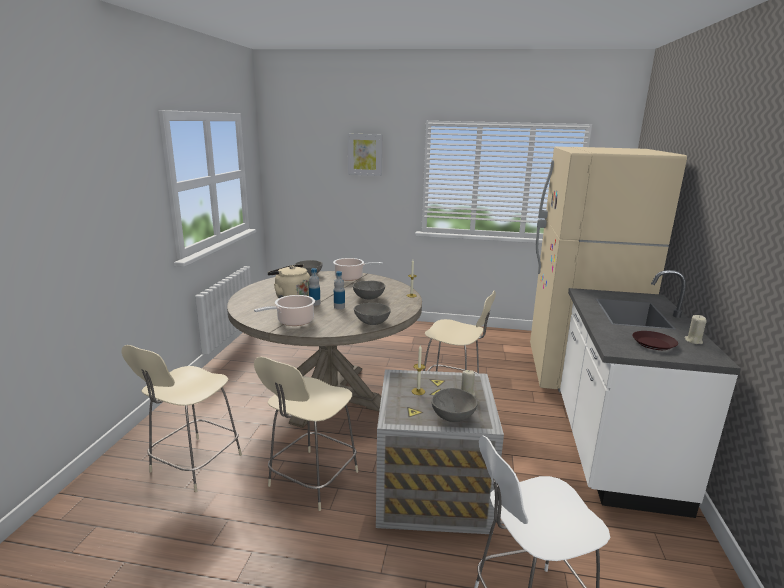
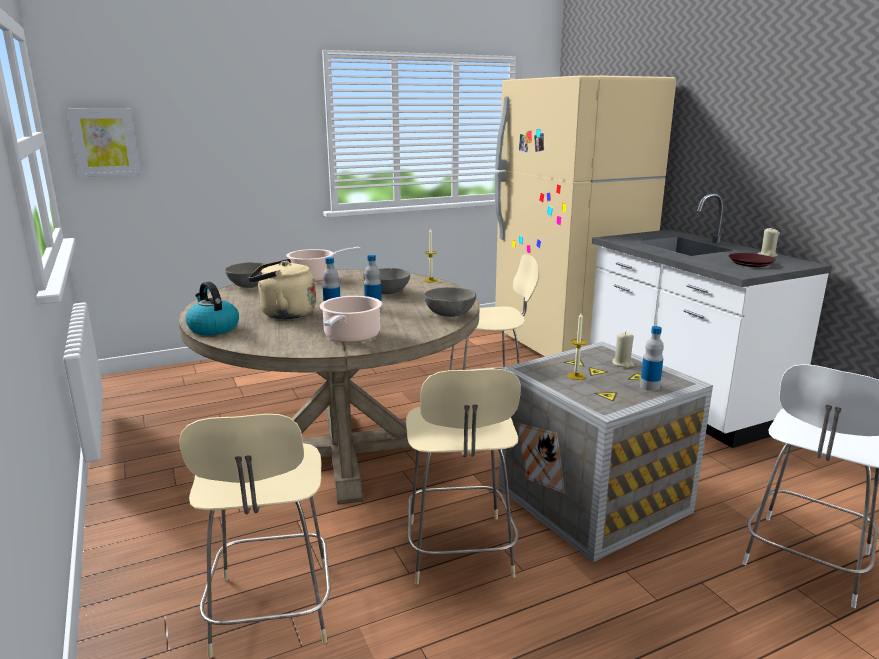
camera: 35 degrees left, 0 degrees up
(245, 297) = (213, 328): none -> kettle
(365, 154) = (237, 102): picture -> picture (105, 142)
(452, 417) = (649, 386): grey bowl -> bottle

